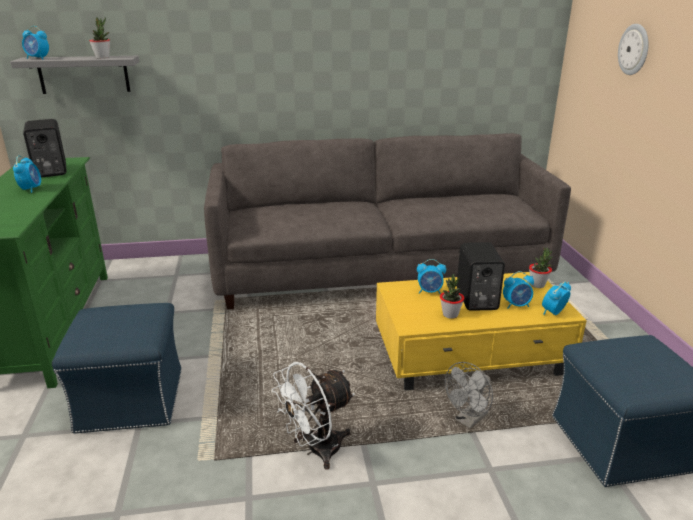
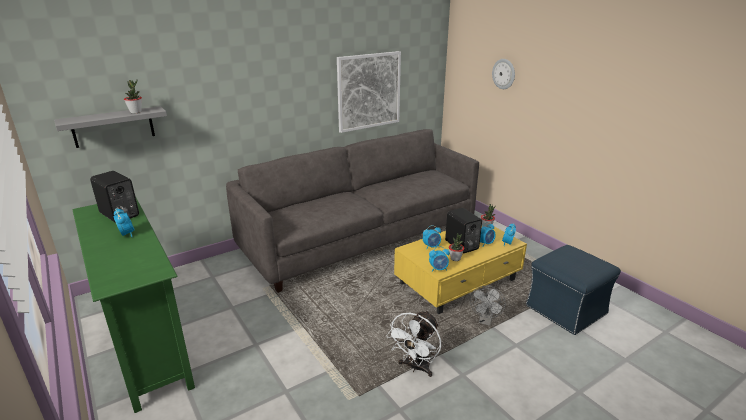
camera: 25 degrees left, 0 degrees up
(38, 58) = (76, 119): alarm clock -> alarm clock (438, 269)
(132, 400) = (265, 377): blue ottoman -> none
(428, 68) = (369, 91): none -> picture

